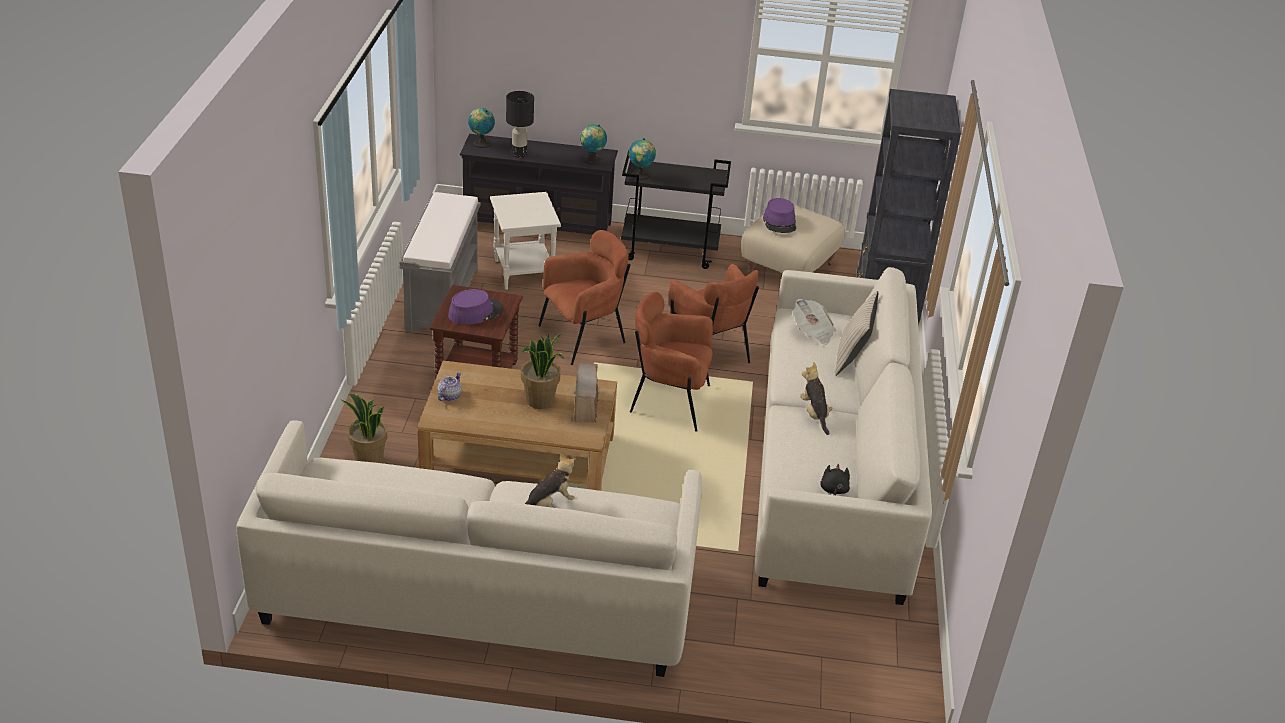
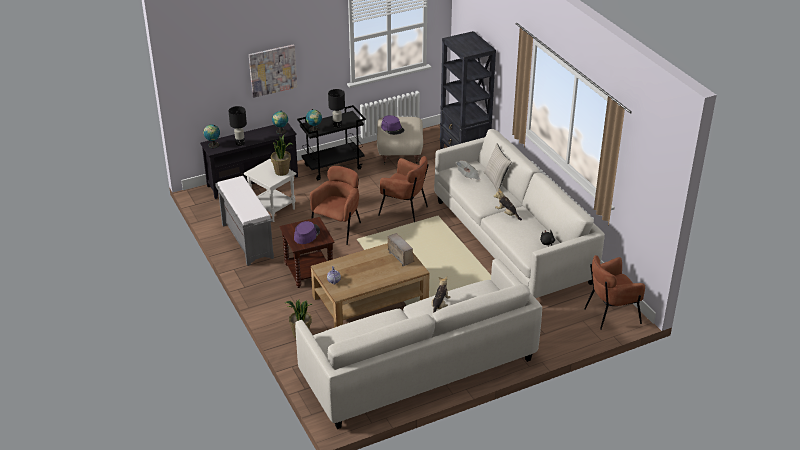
camera: 30 degrees left, 0 degrees up
(540, 401) = (378, 263): potted plant -> potted plant (282, 172)
(607, 56) = (272, 70): none -> picture
(669, 402) = (410, 242): brown armchair -> brown armchair (611, 314)
(680, 181) = (337, 125): none -> black table lamp

